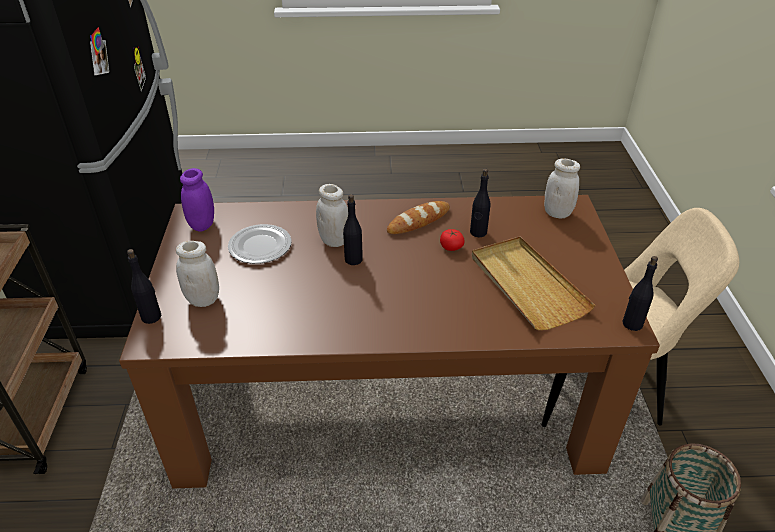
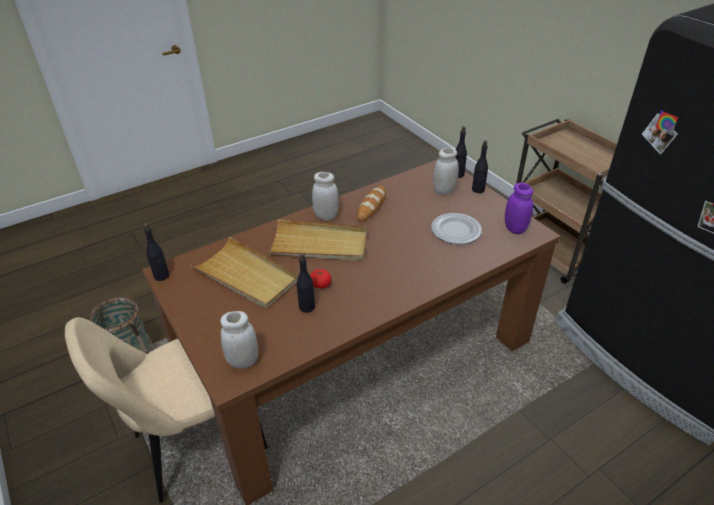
camera: 150 degrees right, 0 degrees up
(334, 240) = (411, 254): white jar -> white jar (326, 216)
(353, 259) = (383, 246): black bottle -> black bottle (478, 190)
(418, 221) = (364, 297): bread -> bread (371, 206)
(421, 290) = (319, 244): none -> beige tray

